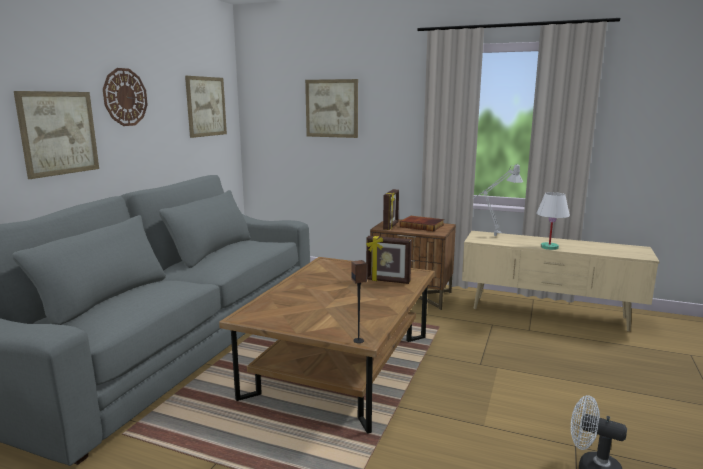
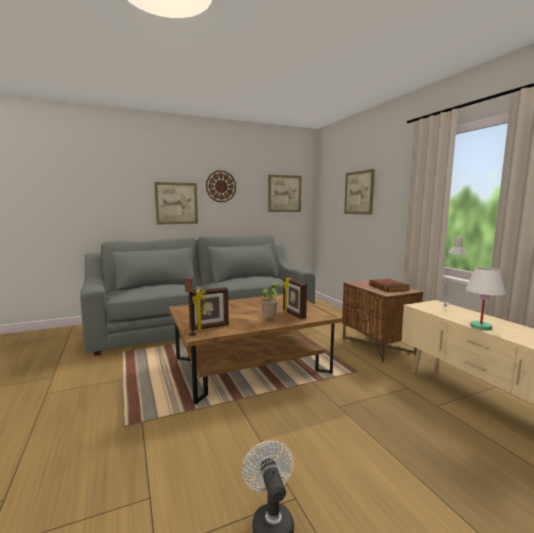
camera: 45 degrees right, 5 degrees down
(388, 296) = (270, 321): none -> potted plant
(391, 226) = (364, 283): picture frame -> picture frame (209, 327)

